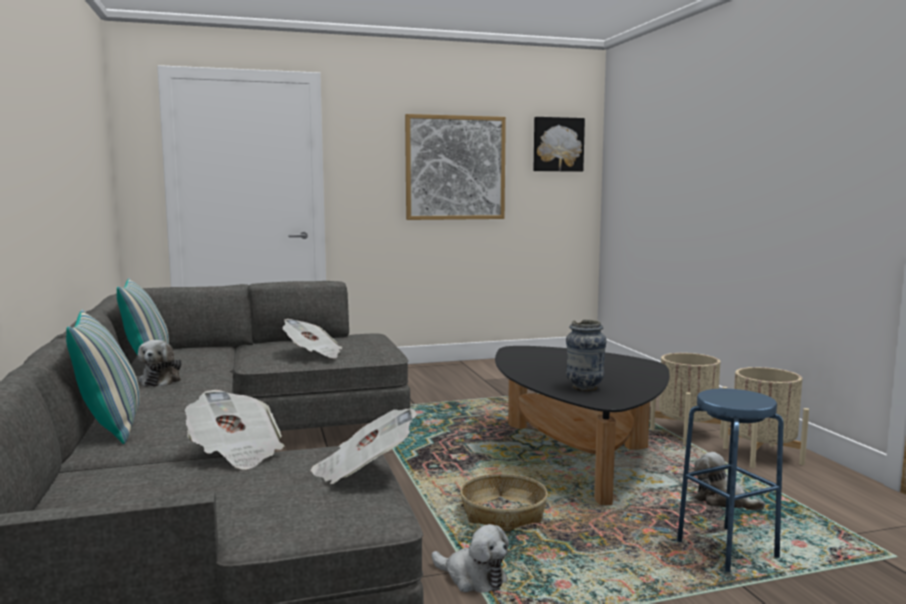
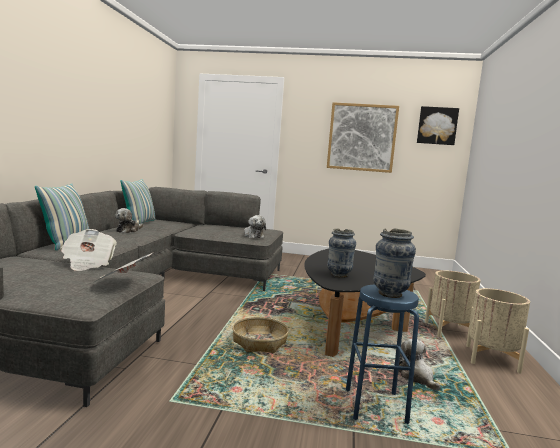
camera: 25 degrees right, 0 degrees up
(313, 354) = (220, 232): newspaper -> none
(473, 578) = (193, 369): plush toy -> plush toy (253, 236)
(741, 399) = (389, 294): none -> vase

